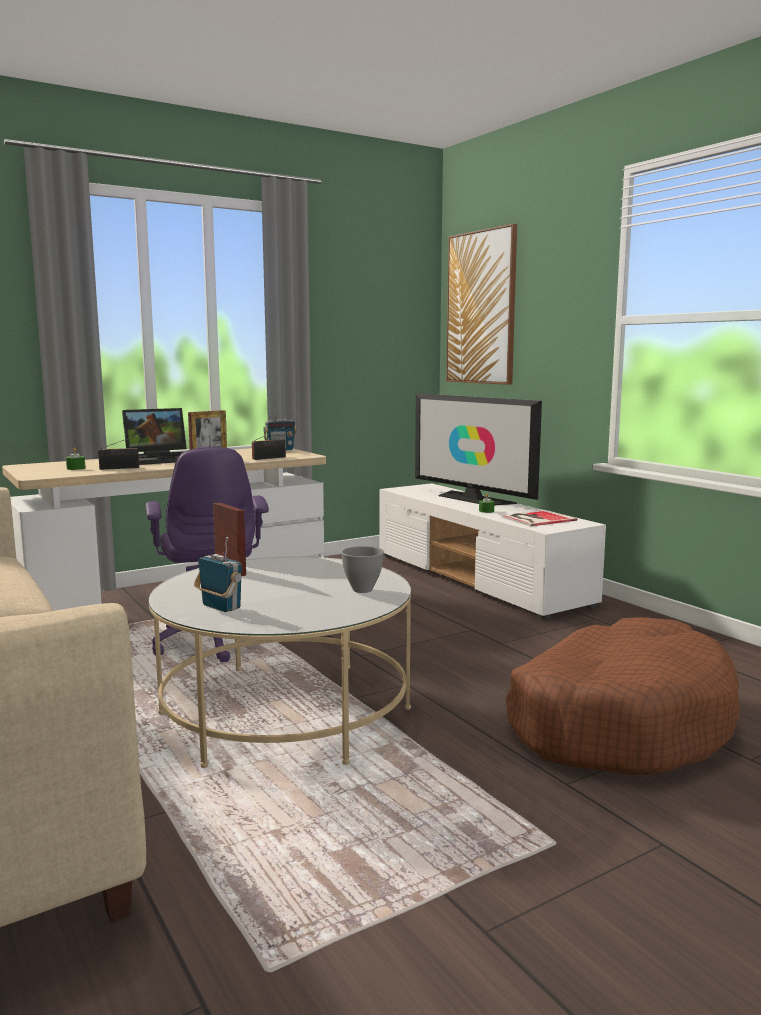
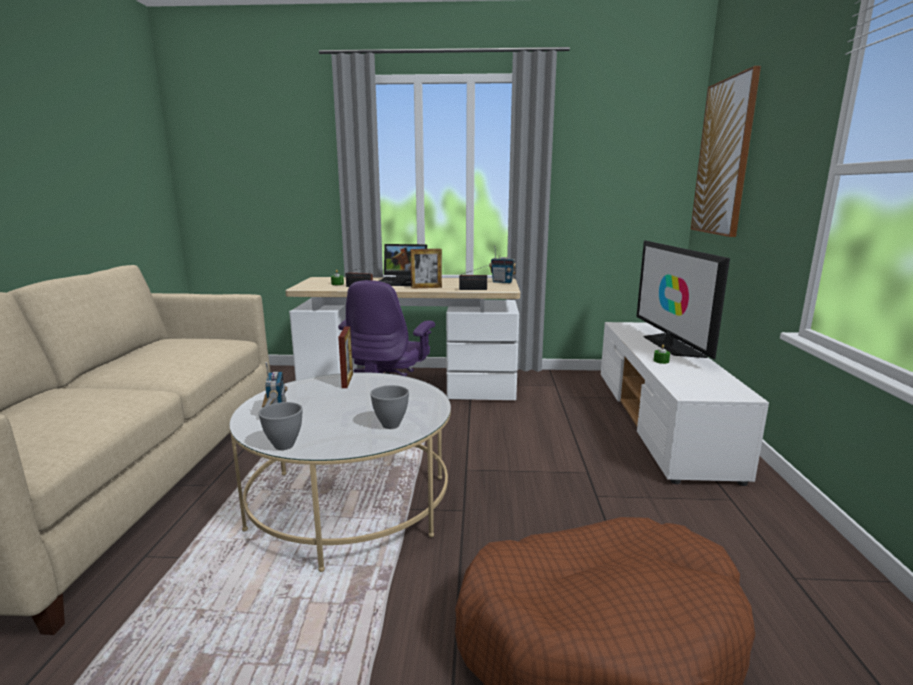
camera: 35 degrees right, 5 degrees up
(296, 624) = (284, 446): none -> grey bowl
(536, 519) = (698, 379): book -> none

